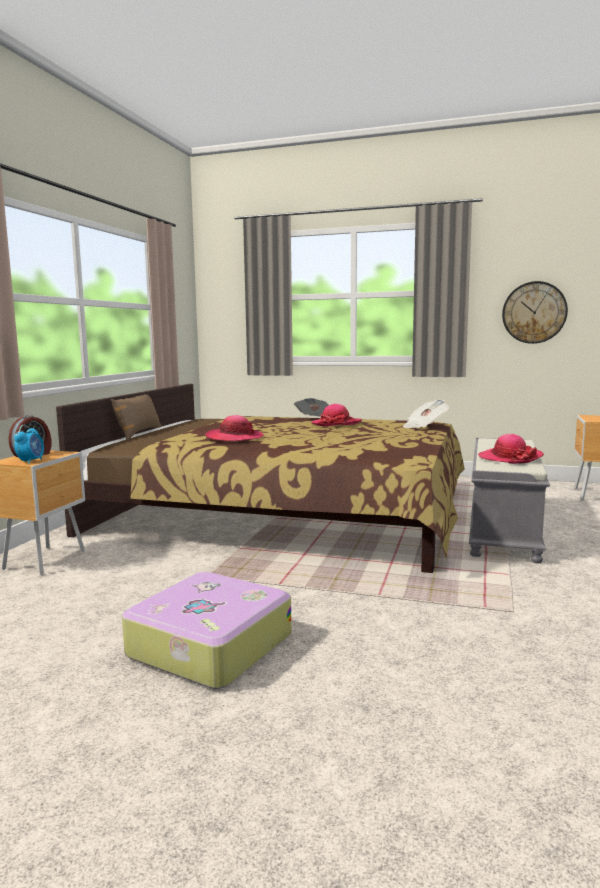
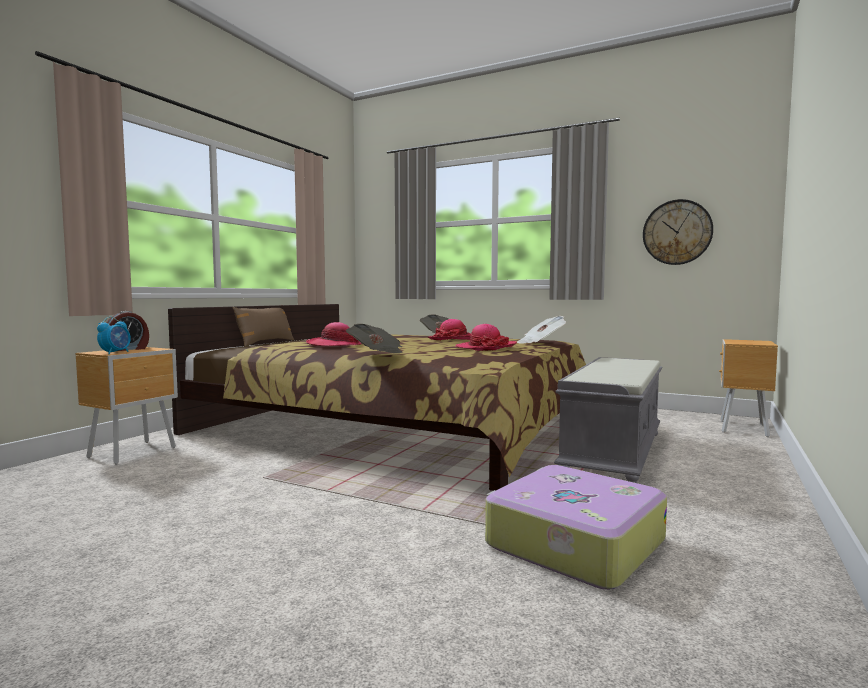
camera: 10 degrees right, 5 degrees down
(208, 646) = (197, 546): suitcase -> suitcase (572, 543)
(300, 452) = (377, 355): none -> newspaper
(509, 458) = (613, 372): hat -> hat (485, 348)

